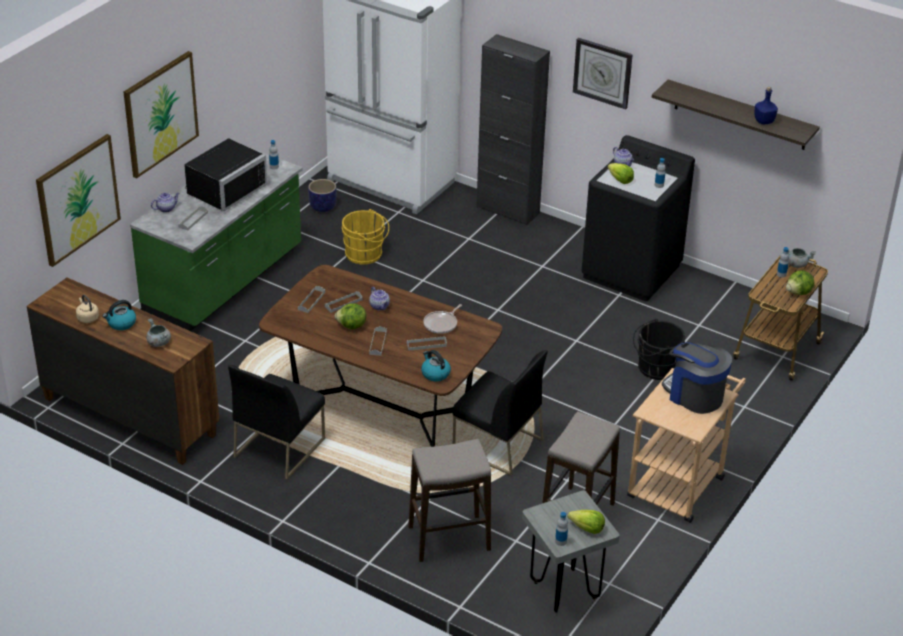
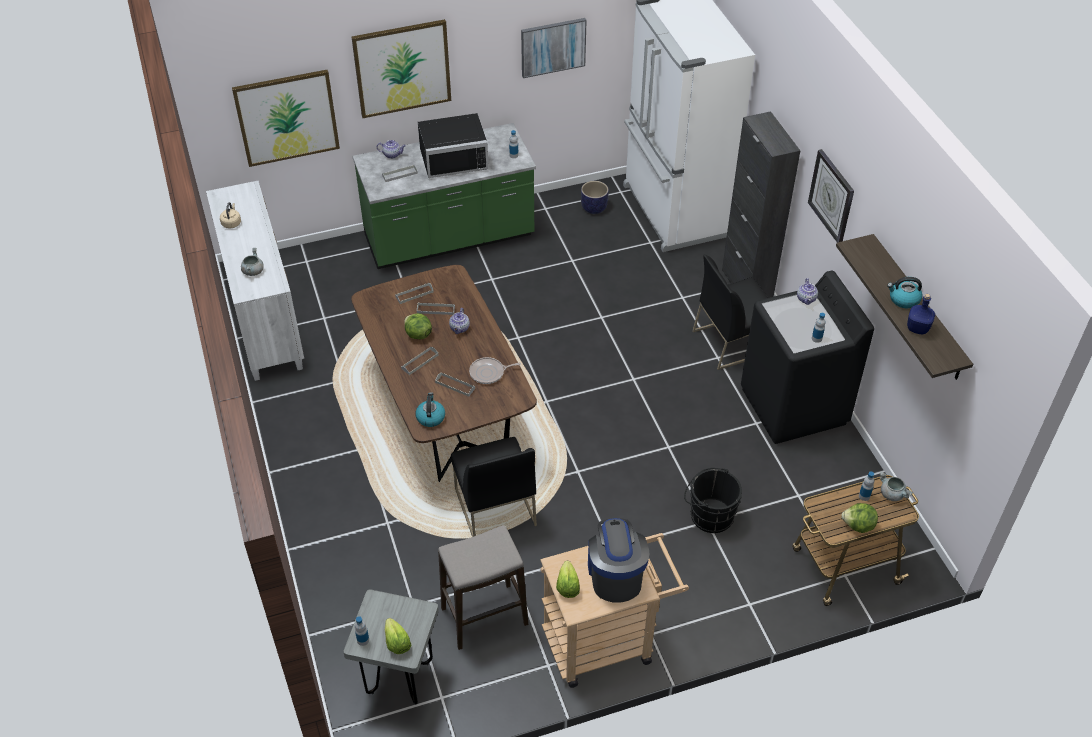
camera: 40 degrees right, 10 degrees up
(121, 323) = (247, 240): kettle -> kettle (903, 299)
(130, 416) = (265, 318): brown dresser -> white dresser
(262, 55) = (553, 47): none -> picture
(279, 447) = (334, 406): black chair -> black chair (732, 341)
(366, 255) = (581, 269): yellow bucket -> none
(449, 539) = (366, 569): stool -> none
(620, 180) = (784, 314): lettuce -> lettuce (567, 586)

